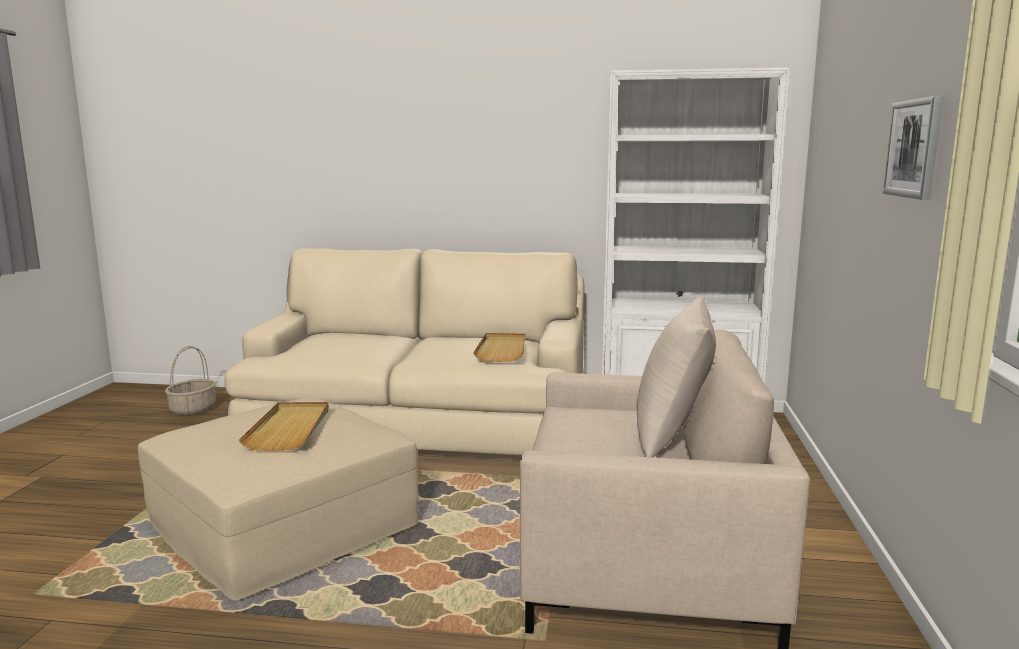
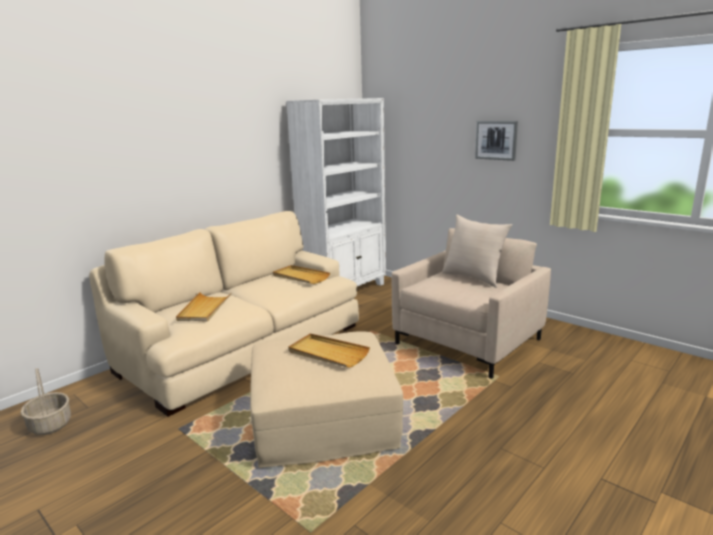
camera: 55 degrees left, 5 degrees up
(339, 343) = (204, 309): none -> beige tray

